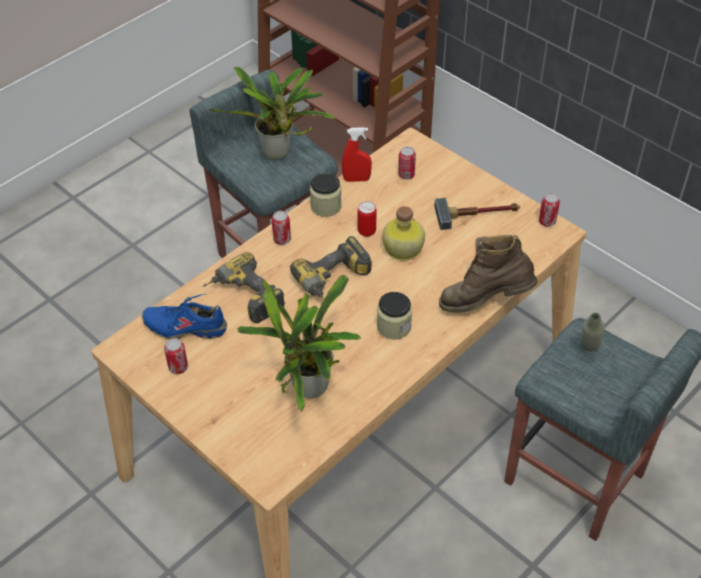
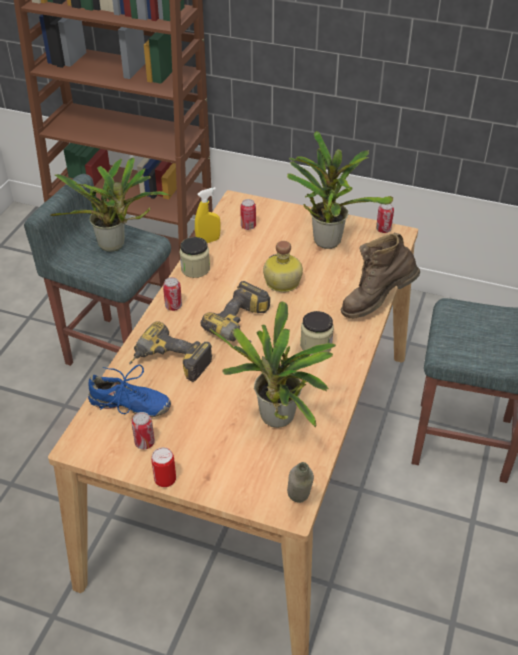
camera: 25 degrees left, 5 degrees down
(185, 326) = (129, 405): blue shoe -> blue shoe turned 150 degrees counterclockwise
(356, 179) = (208, 241): red spray bottle -> yellow spray bottle
(366, 231) = (243, 278): can -> can (165, 480)
(478, 214) = (326, 239): hammer -> potted plant
(587, 353) = (465, 322): grey bottle -> grey bottle (299, 504)

